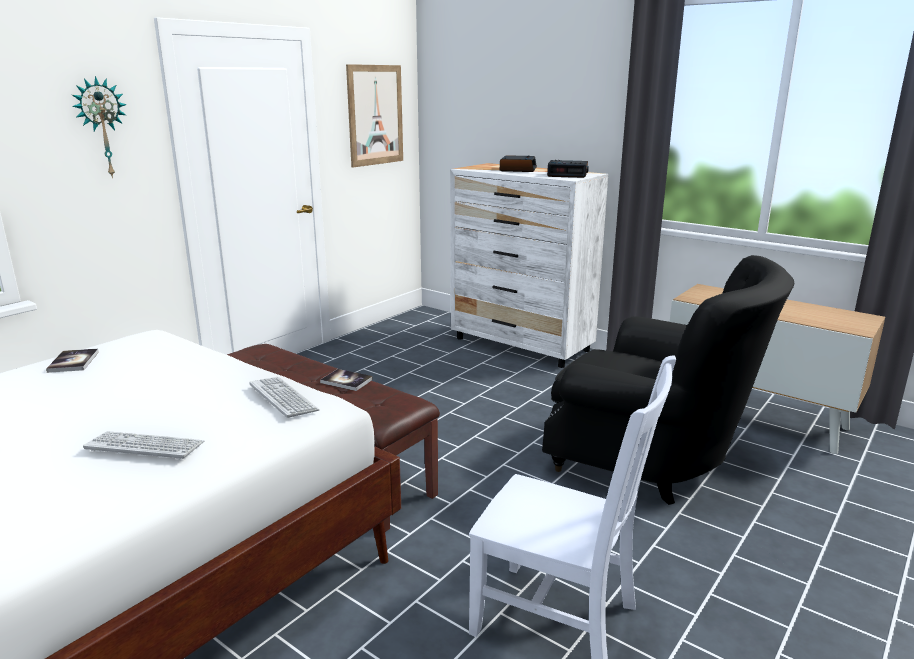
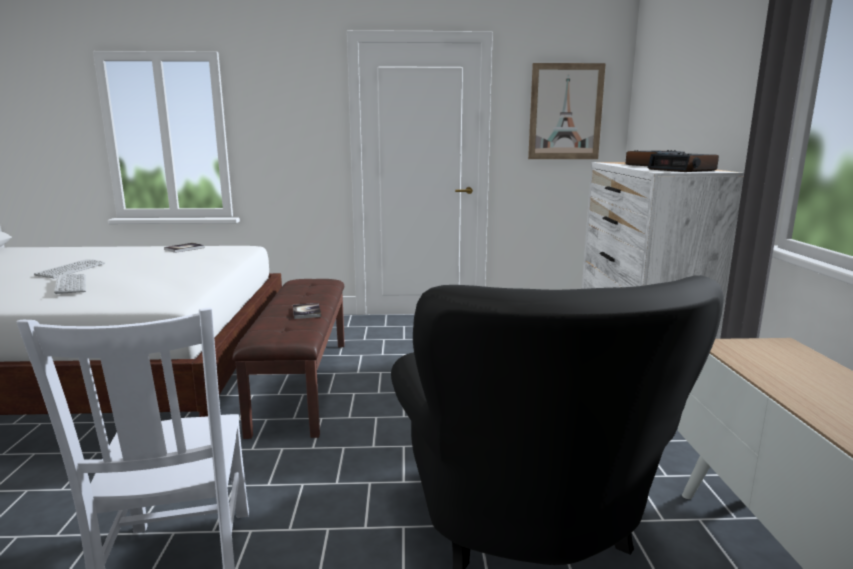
camera: 50 degrees right, 5 degrees down
(101, 128) = (297, 109): wall clock -> none
(283, 398) = (170, 288): keyboard -> keyboard (71, 270)

